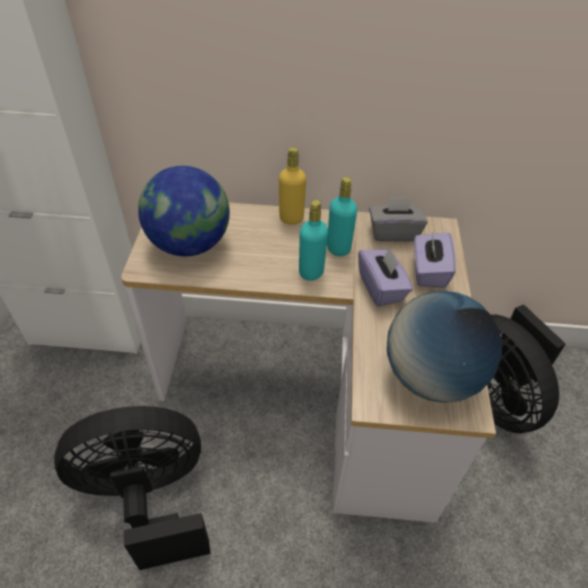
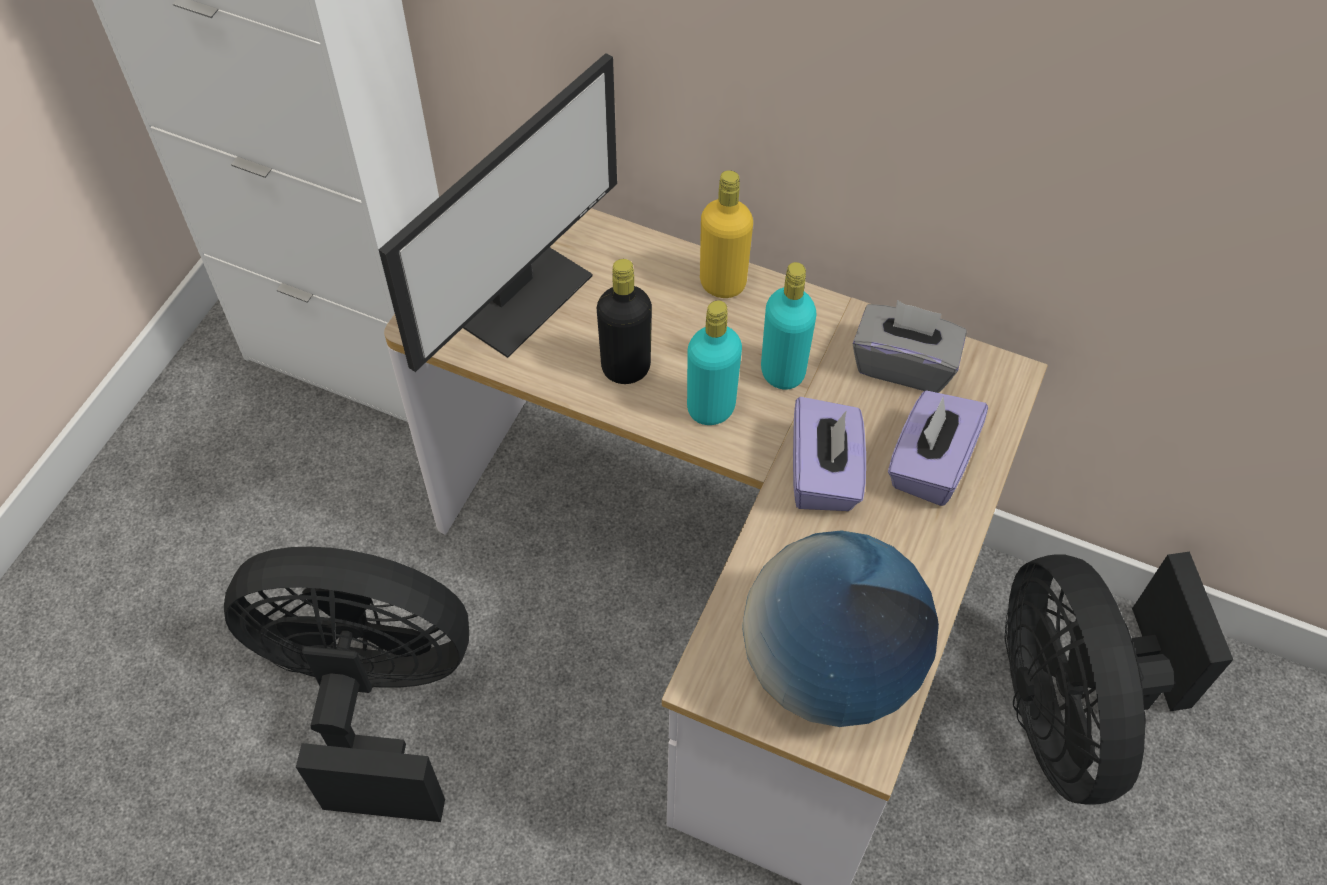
camera: 20 degrees right, 10 degrees up
(189, 244) = (519, 294): globe -> monitor
(259, 265) = (626, 368): none -> black bottle

